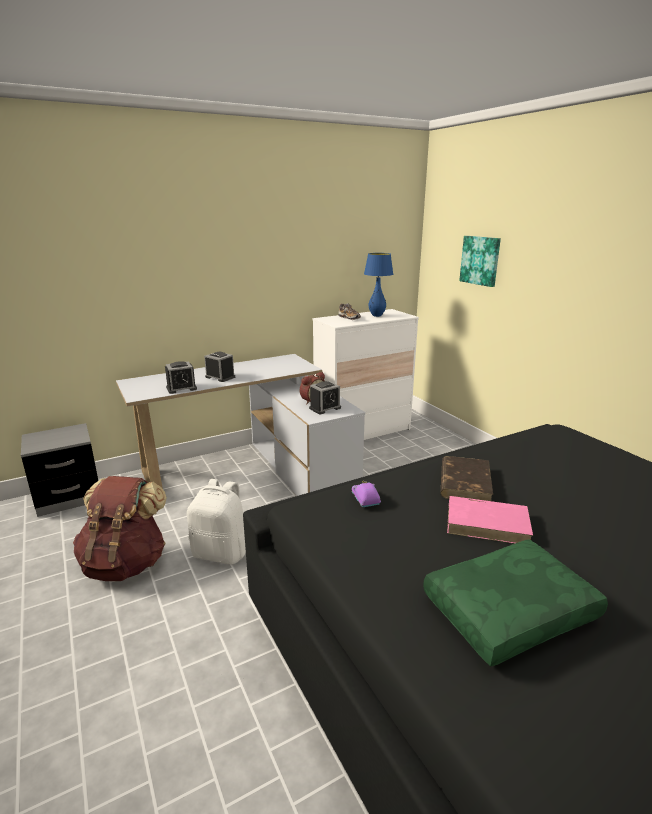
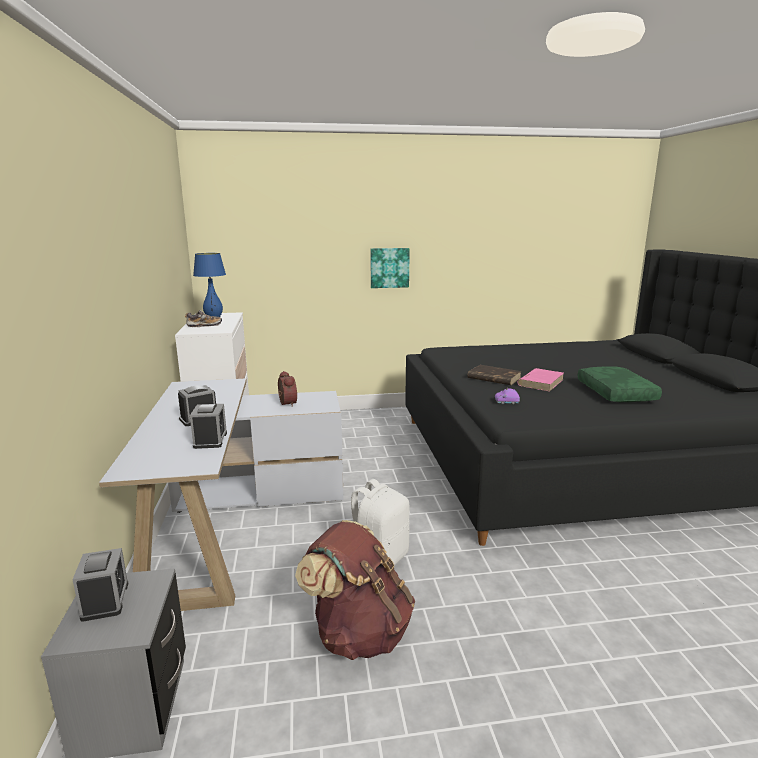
camera: 70 degrees left, 5 degrees down
(325, 408) = (311, 401): alarm clock -> alarm clock (105, 601)
(480, 260) = (278, 252): picture -> picture (389, 267)

